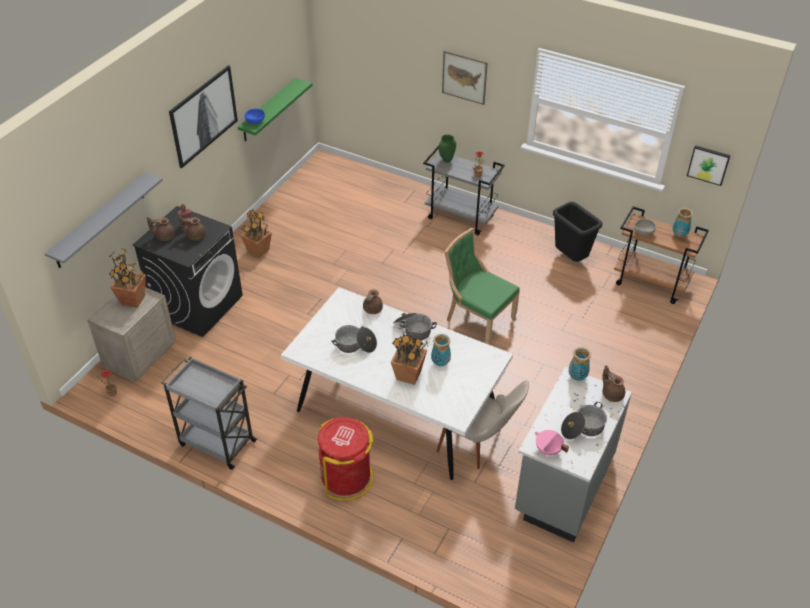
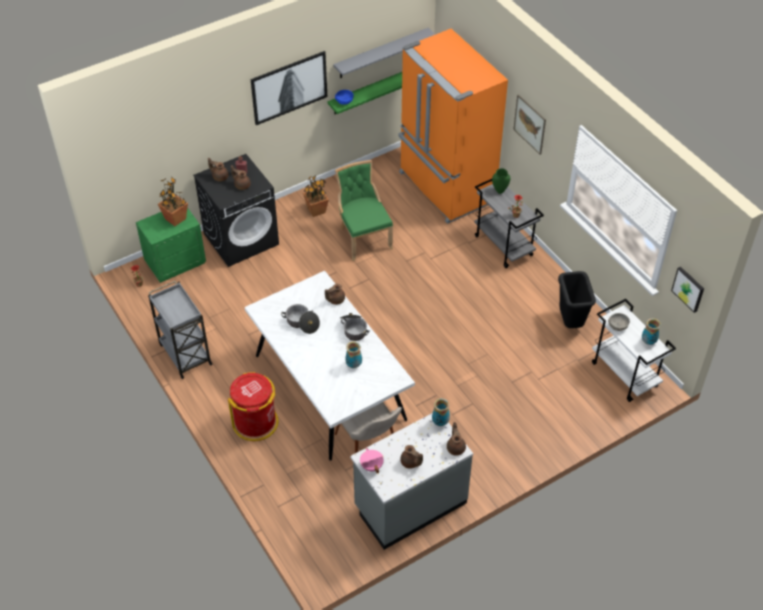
camera: 30 degrees right, 5 degrees up
(99, 220) = (164, 150): grey shelf -> grey shelf (381, 53)
(139, 355) = (175, 262): beige nightstand -> green nightstand
(369, 188) = (445, 188): none -> orange fridge
(409, 375) = (323, 364): potted plant -> none
(477, 320) = (446, 343): green chair -> green chair (363, 237)
(583, 428) = (411, 462): cooking pot -> brown teapot
(651, 283) = (625, 374): brown cart -> white cart

